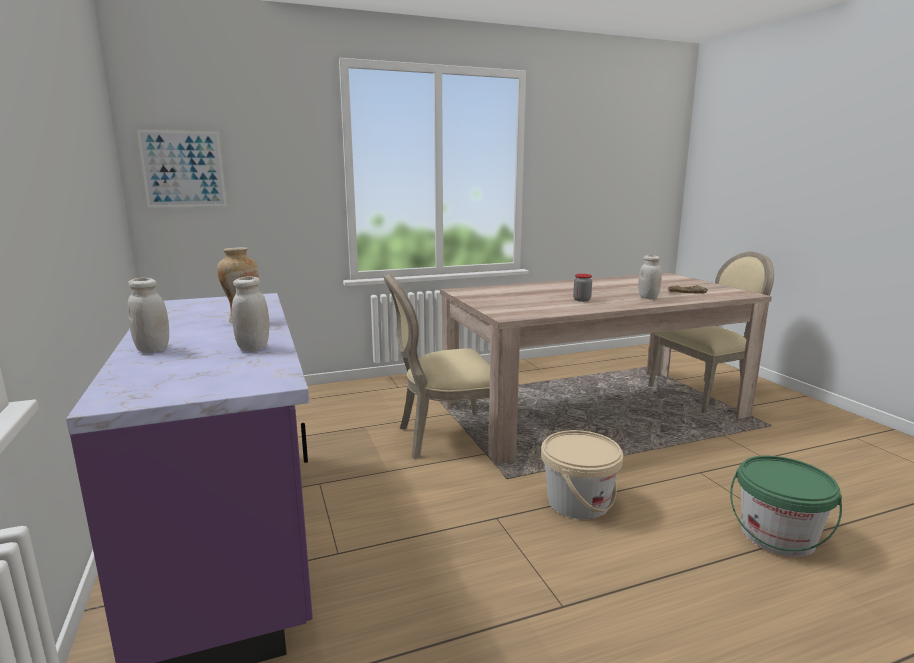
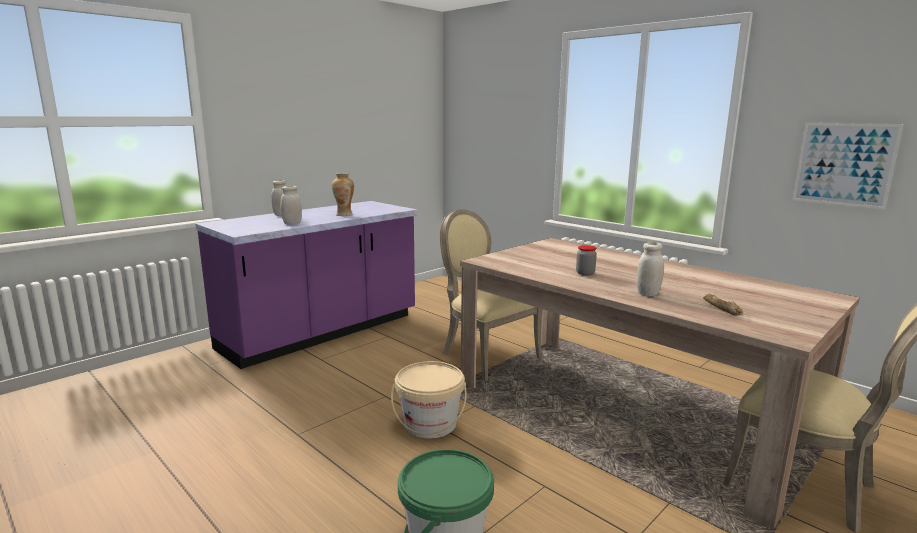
camera: 65 degrees right, 0 degrees up
(183, 169) = (467, 124): picture -> picture (844, 164)

